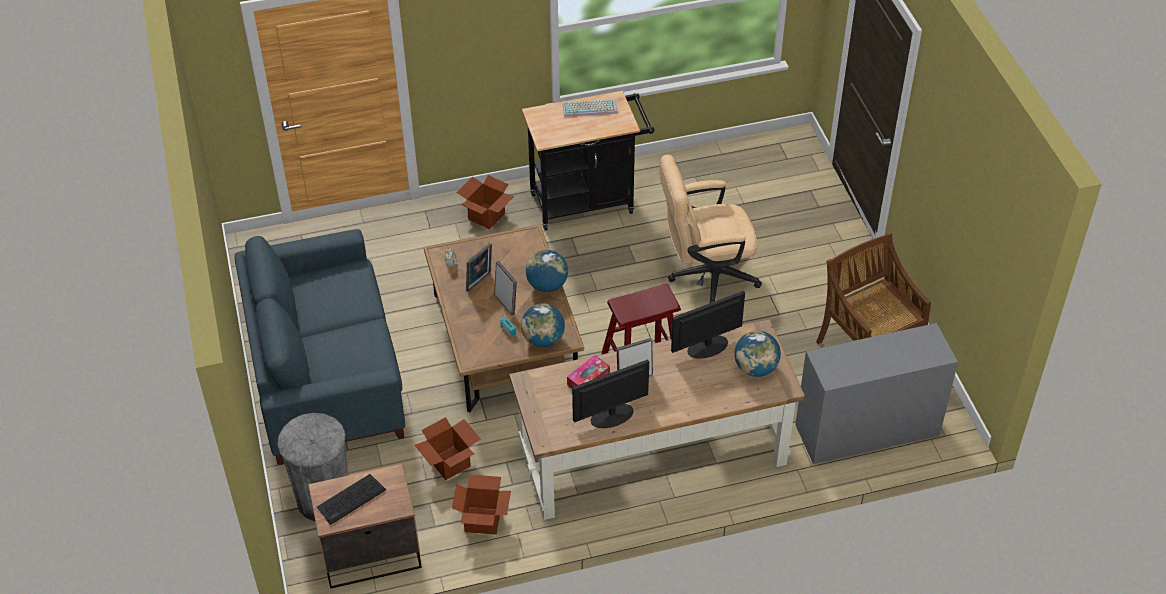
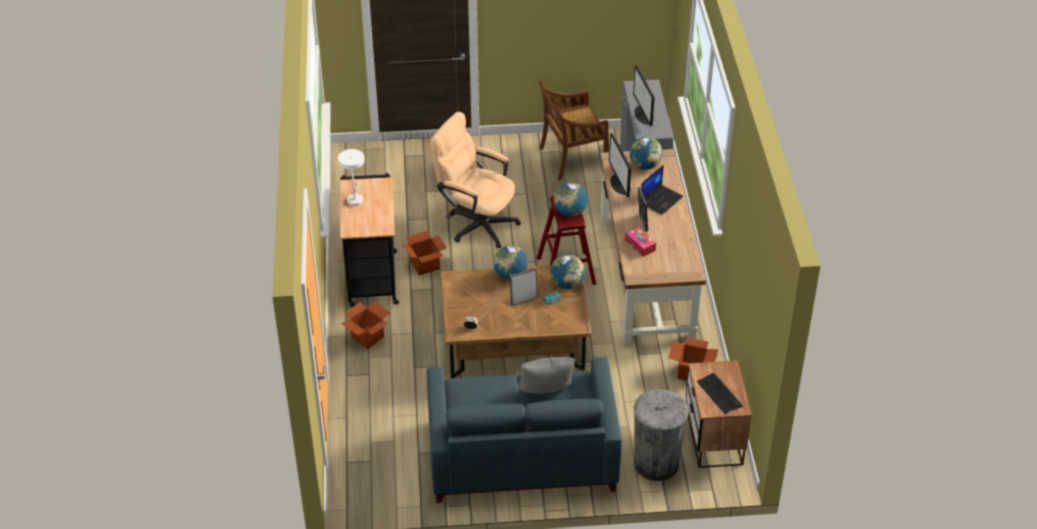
camera: 80 degrees left, 5 degrees down
(353, 344) = (546, 392): none -> grey pillow
(449, 463) = (633, 386): cardboard box -> cardboard box (425, 265)
(480, 283) = (496, 312): picture frame -> none
(591, 107) = (355, 199): keyboard -> white table lamp
(611, 416) = (676, 238): monitor -> monitor (643, 115)
(640, 306) = (570, 212): none -> globe
(688, 392) = (661, 199): none -> laptop
(705, 275) = (476, 223): beige office chair -> beige office chair turned 120 degrees clockwise

